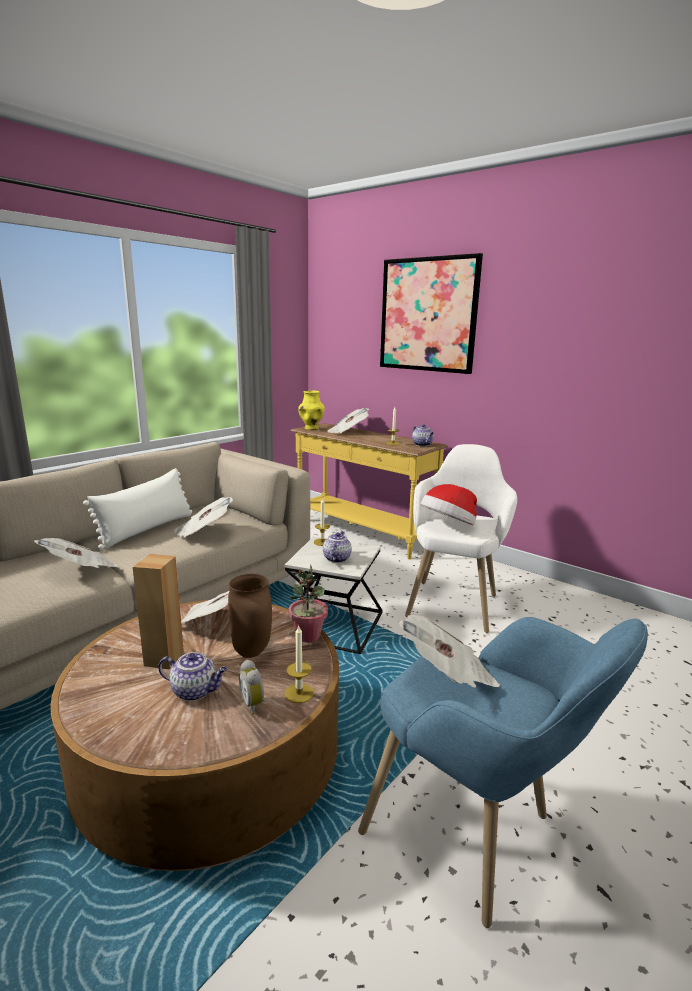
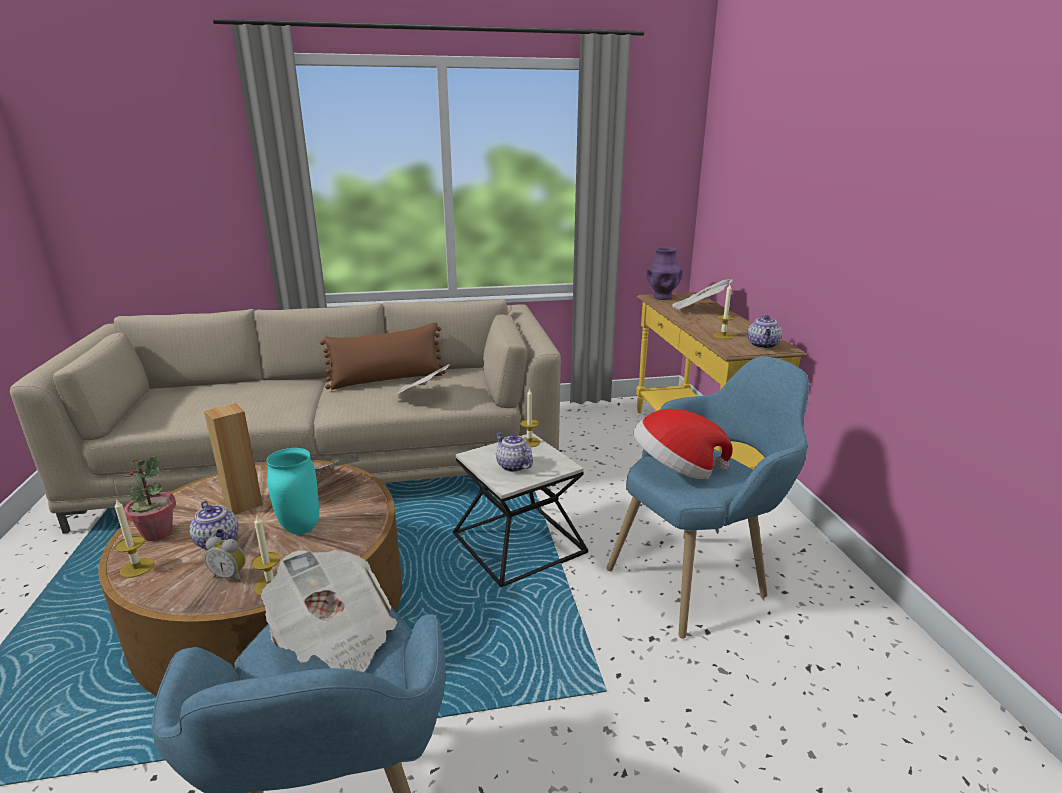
camera: 40 degrees right, 5 degrees up
(81, 570) = (289, 404): newspaper -> none
(147, 529) = (387, 380): white pillow -> brown pillow
(150, 743) = (137, 567): none -> candle
(252, 652) = (302, 529): brown vase -> turquoise vase
(254, 704) = (231, 575): alarm clock -> alarm clock turned 90 degrees counterclockwise
(308, 636) = (362, 536): potted plant -> potted plant (157, 533)
(311, 428) = (662, 297): yellow vase -> purple vase
(336, 558) = (513, 465): teapot -> teapot turned 90 degrees counterclockwise
(428, 315) = (814, 146): picture -> none
(454, 599) = (699, 576): white armchair -> blue armchair

